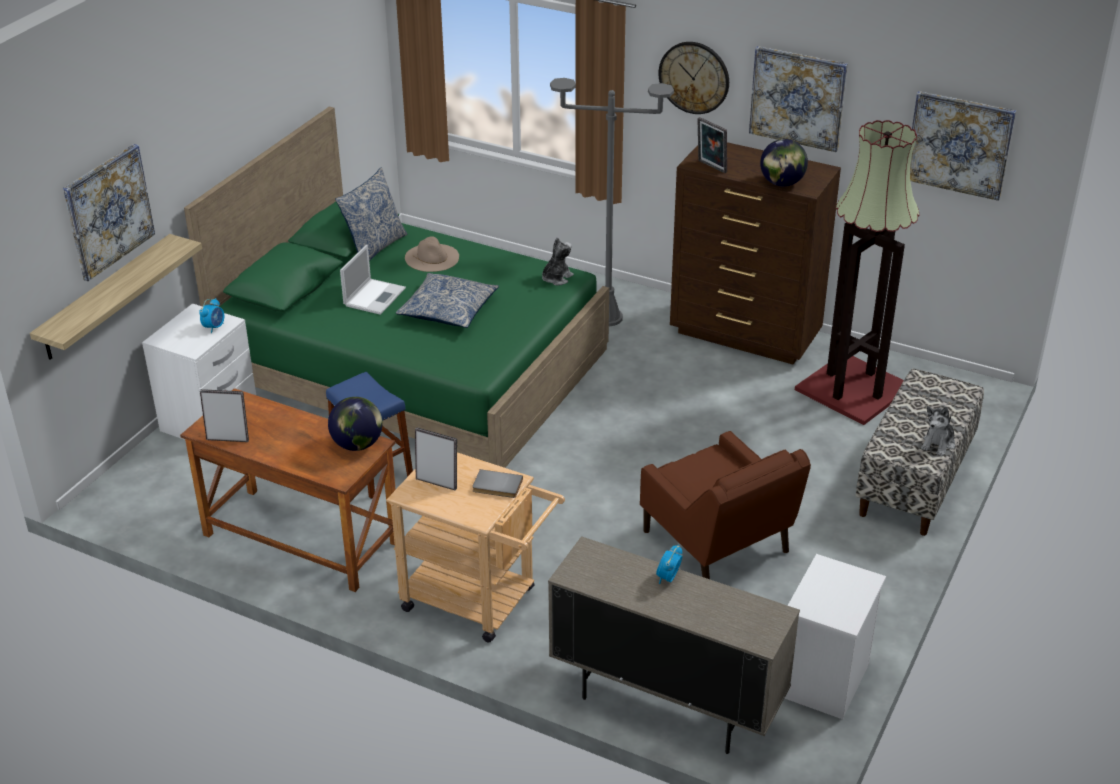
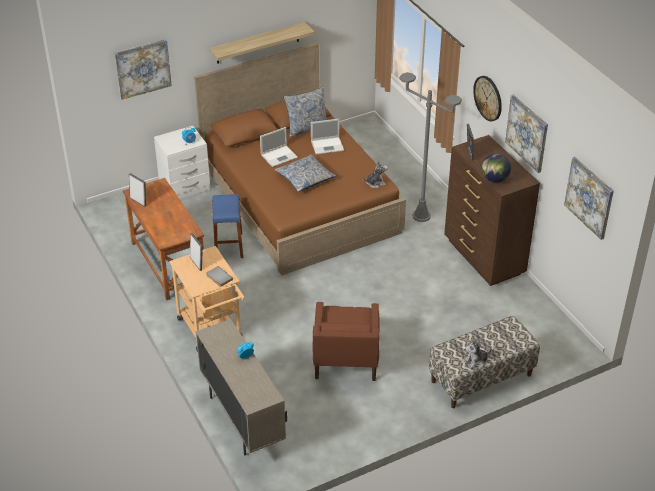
camera: 35 degrees right, 5 degrees up
(106, 297) = (134, 109): shelf -> shelf (258, 43)
(358, 444) = (186, 229): globe -> none
(414, 365) = (300, 200): green bed -> brown bed
(432, 257) = (328, 145): beige hat -> laptop
(824, 682) = (322, 449): white nightstand -> none
(853, 388) = (507, 314): floor lamp -> none

